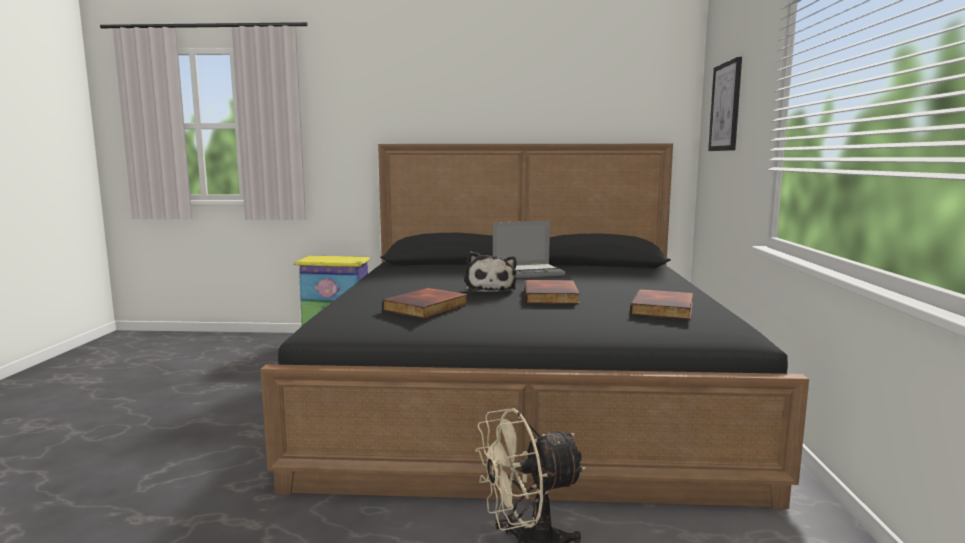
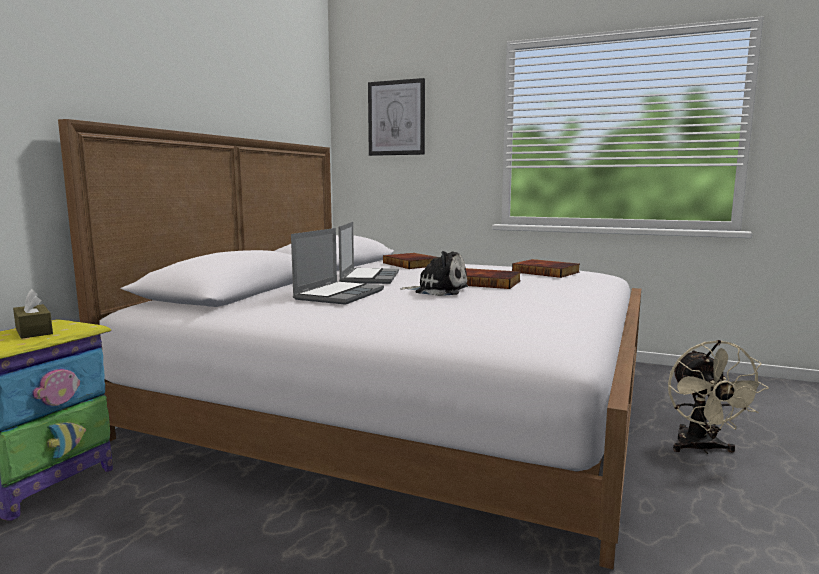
camera: 70 degrees left, 0 degrees up
(338, 258) = (34, 331): none -> brown tissue box
(426, 308) = (511, 310): book -> book (413, 264)
(445, 274) = (339, 294): none -> laptop
(523, 393) = (406, 401): black bed -> white bed

